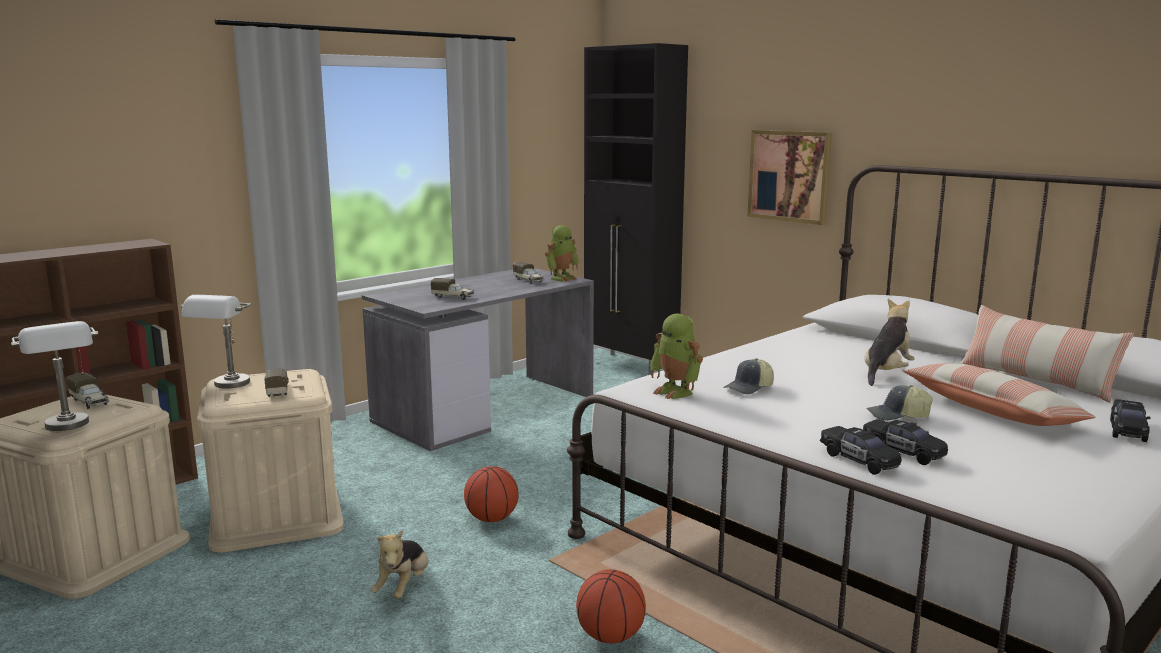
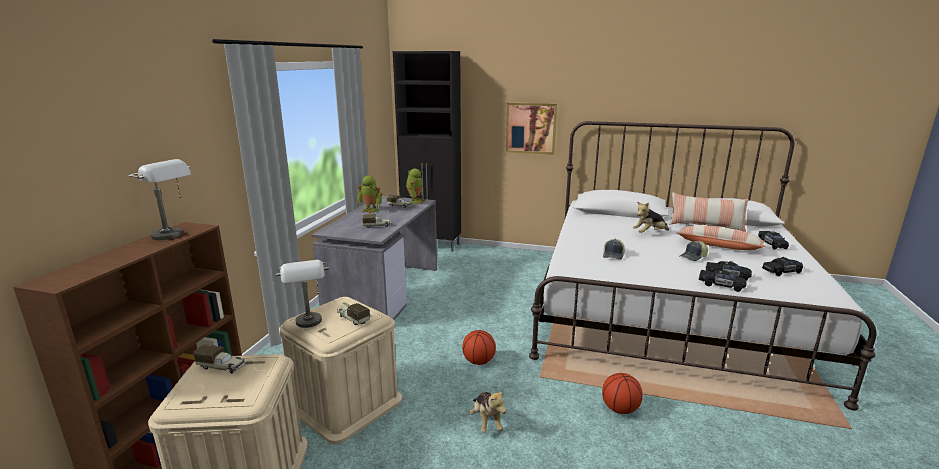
camera: 30 degrees left, 5 degrees up
(70, 428) = (247, 393): grey table lamp -> grey table lamp (174, 236)
(676, 392) = (587, 265): toy robot -> toy robot (370, 210)
(886, 373) = (649, 233): plush toy -> plush toy turned 120 degrees counterclockwise
(1043, 470) = (781, 272): none -> black toy car

